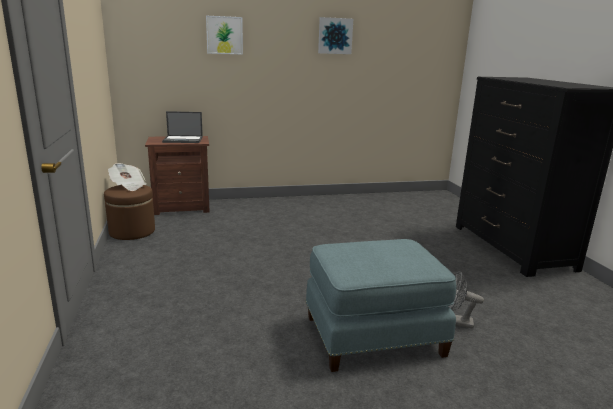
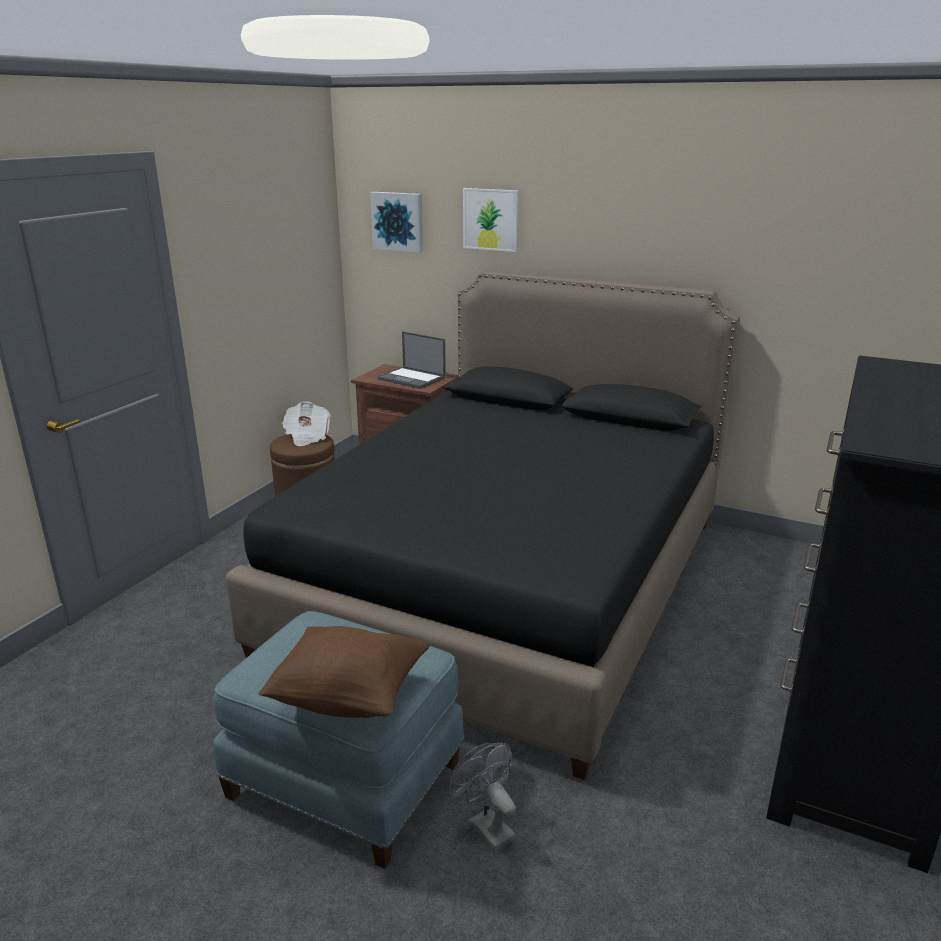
camera: 40 degrees right, 5 degrees up
(313, 237) = (508, 583): none -> black bed
(335, 36) = (680, 224): picture -> picture (398, 221)
(411, 264) = (349, 696): none -> brown pillow

